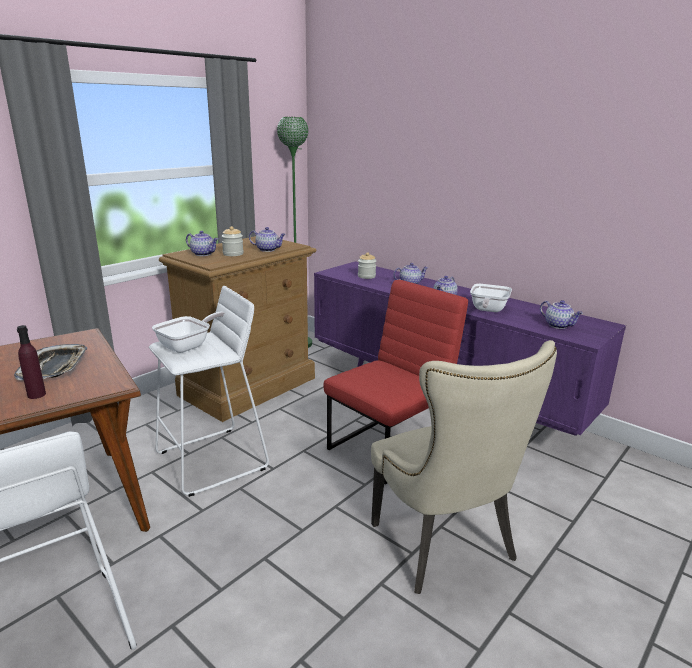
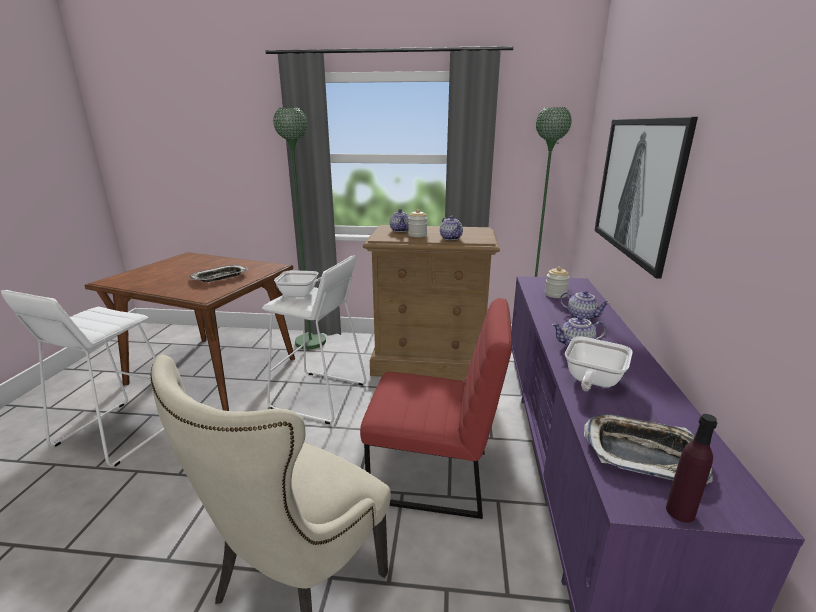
camera: 55 degrees right, 0 degrees up
(36, 394) = (179, 287): purple bottle -> purple bottle (680, 512)
(95, 431) = (311, 342): none -> green floor lamp
(410, 182) = (635, 187): none -> picture
(487, 310) = (591, 381): frying pan -> frying pan turned 45 degrees counterclockwise
(558, 325) = (644, 453): teapot -> tray

